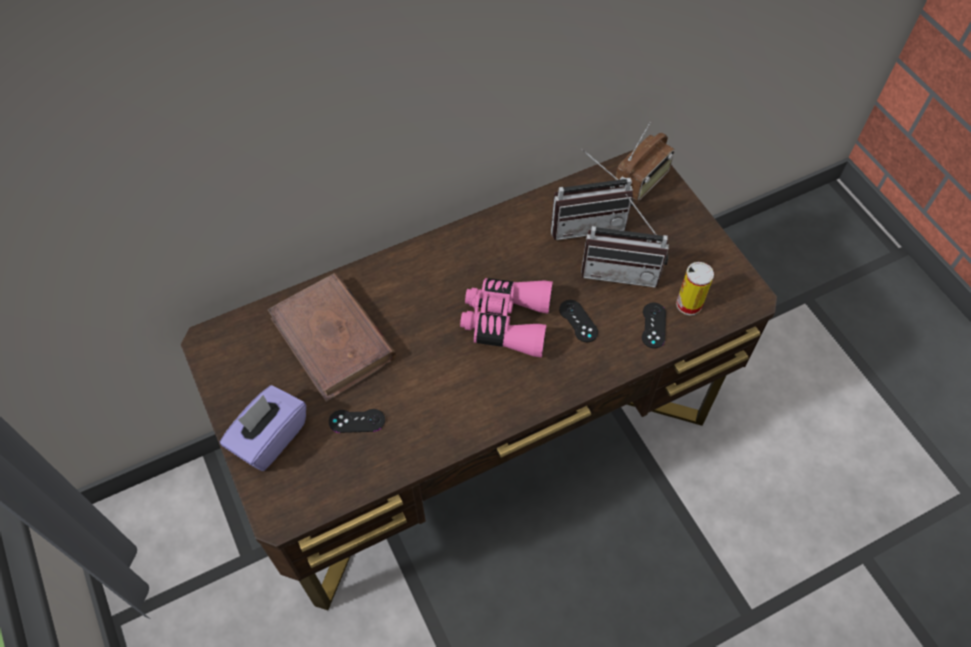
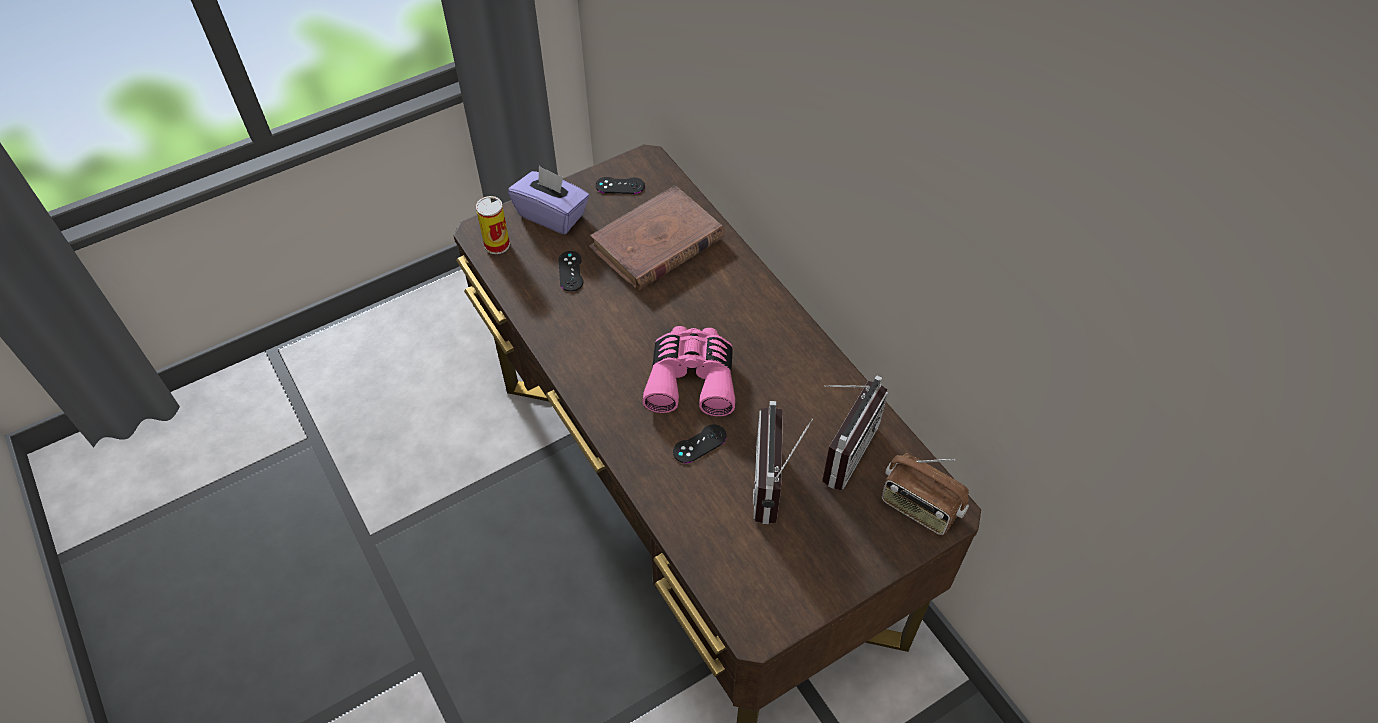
camera: 85 degrees right, 5 degrees down
(586, 222) = (840, 448): radio -> radio turned 135 degrees counterclockwise
(653, 325) = (702, 519): black game controller -> black game controller (620, 186)
(689, 304) = (736, 557): can -> can (497, 244)

